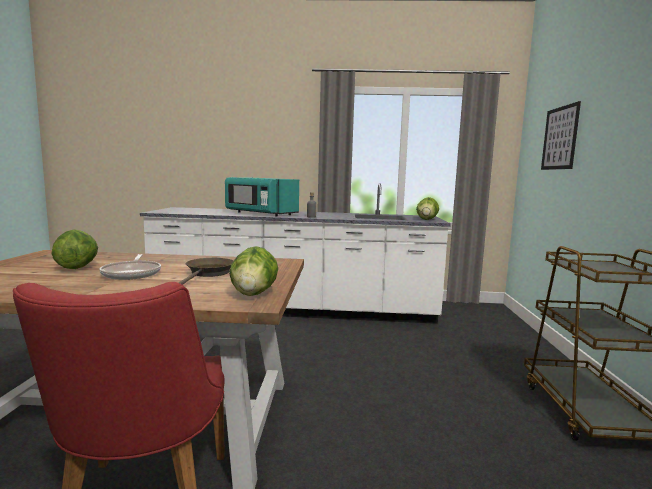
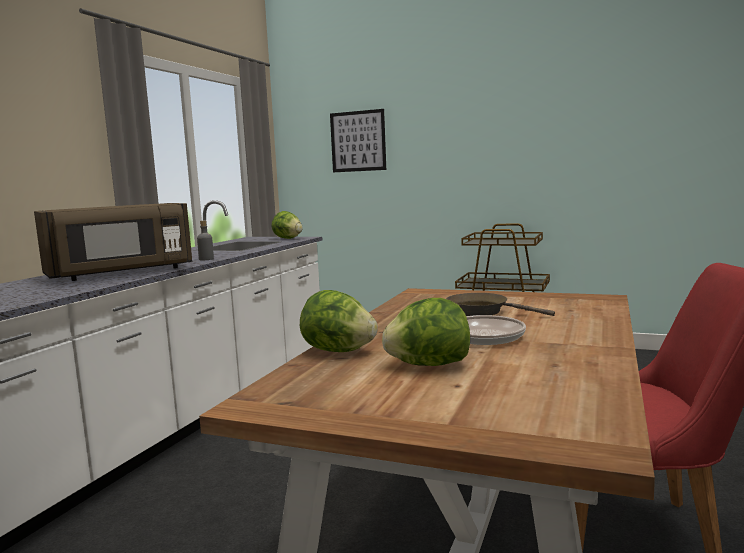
camera: 70 degrees left, 0 degrees up
(254, 294) = (572, 299): lettuce -> lettuce (338, 351)
(260, 213) = (121, 273): turquoise microwave -> brown microwave

